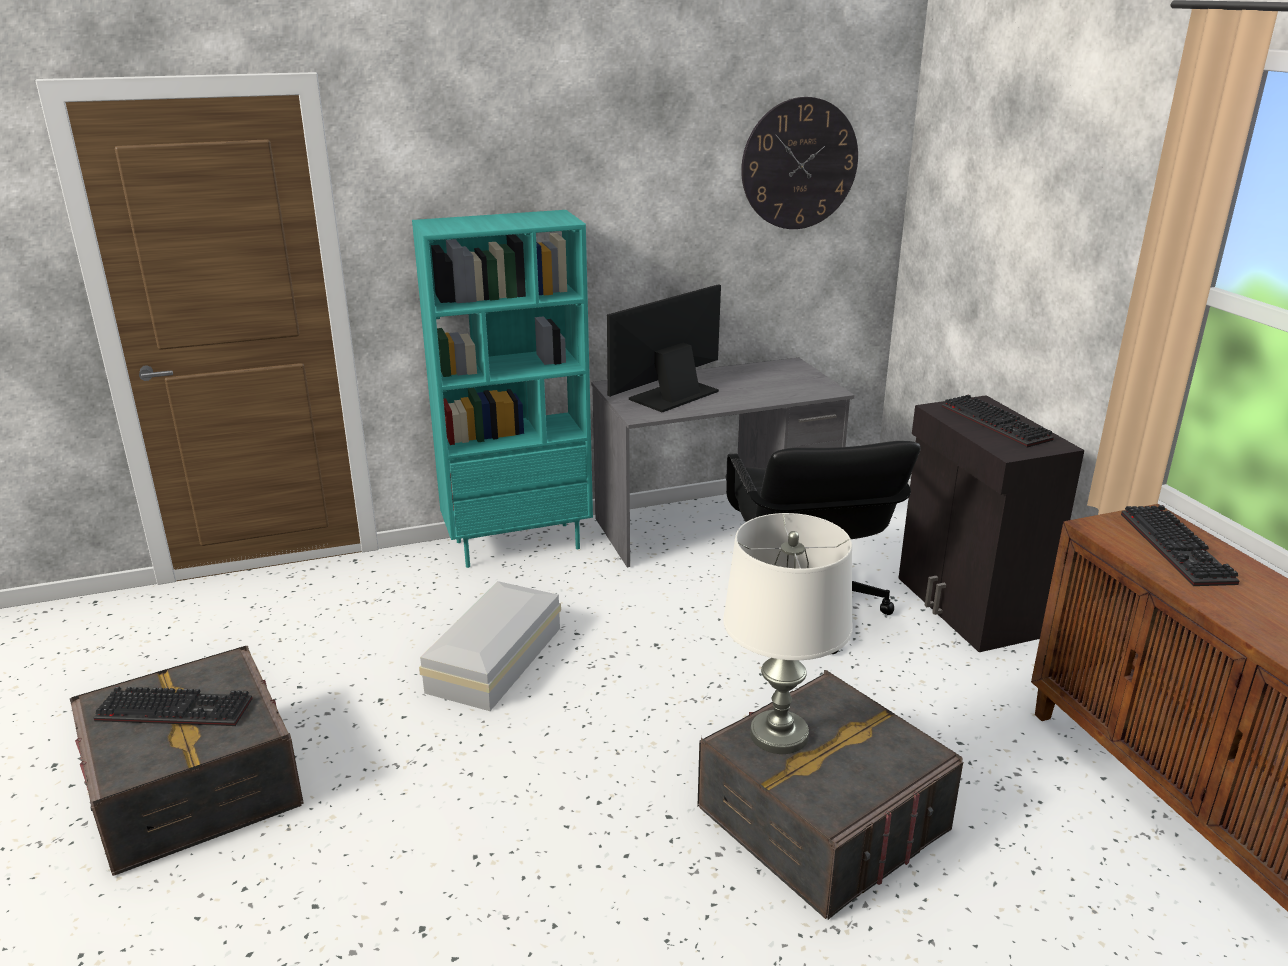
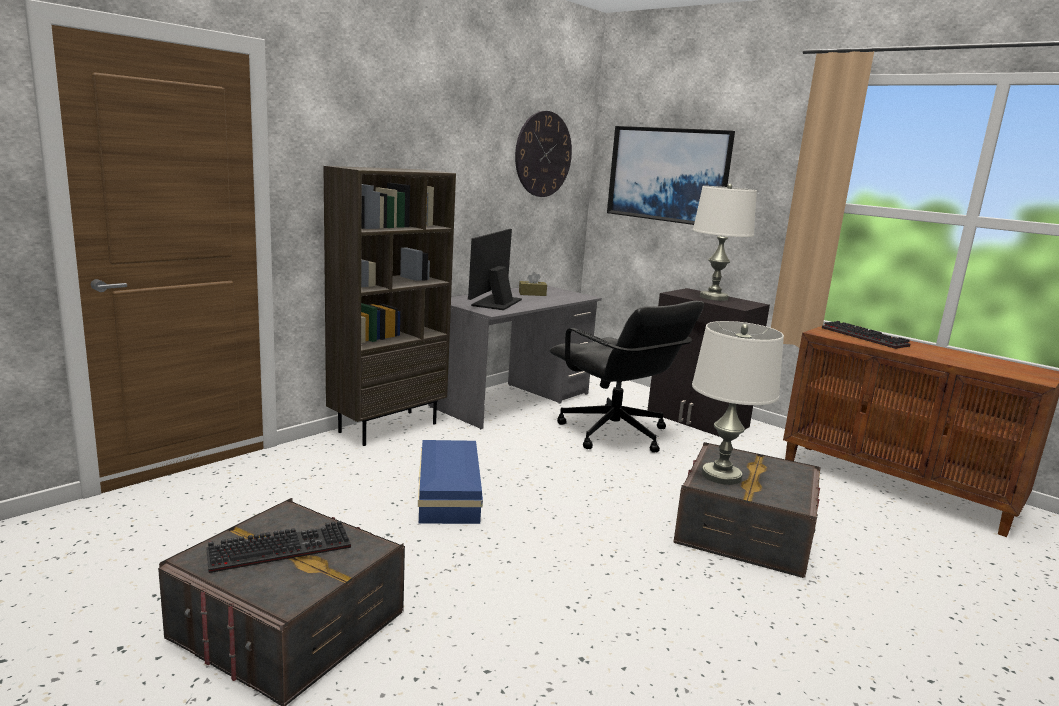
camera: 30 degrees left, 10 degrees down
(498, 658) = (450, 493): white storage box -> blue storage box
(518, 544) = (388, 427): turquoise bookcase -> brown bookcase
(752, 379) = (532, 294): none -> brown tissue box
(994, 200) = (668, 175): none -> picture
(998, 424) = (714, 297): keyboard -> white table lamp

